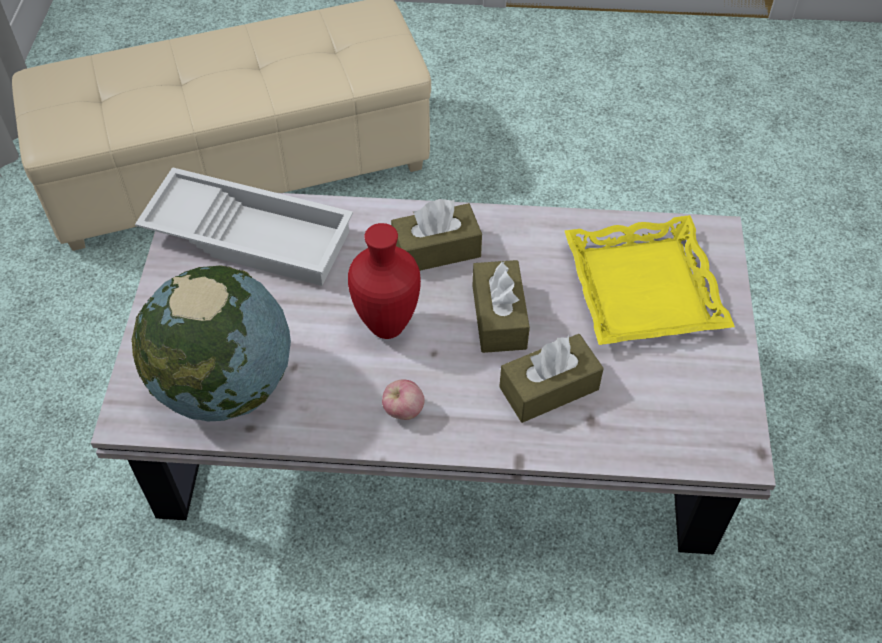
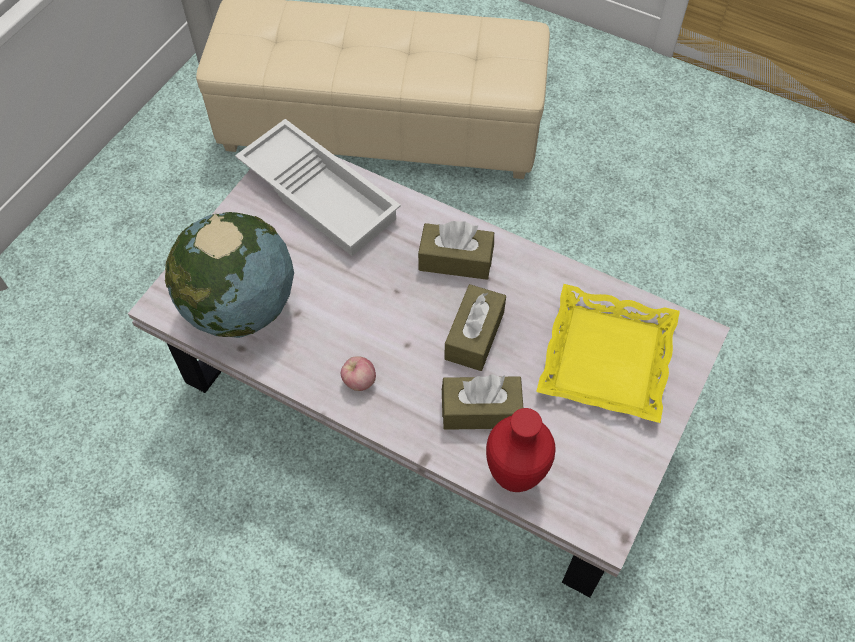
camera: 25 degrees right, 5 degrees up
(387, 328) = (382, 310): red vase -> red vase (513, 480)

